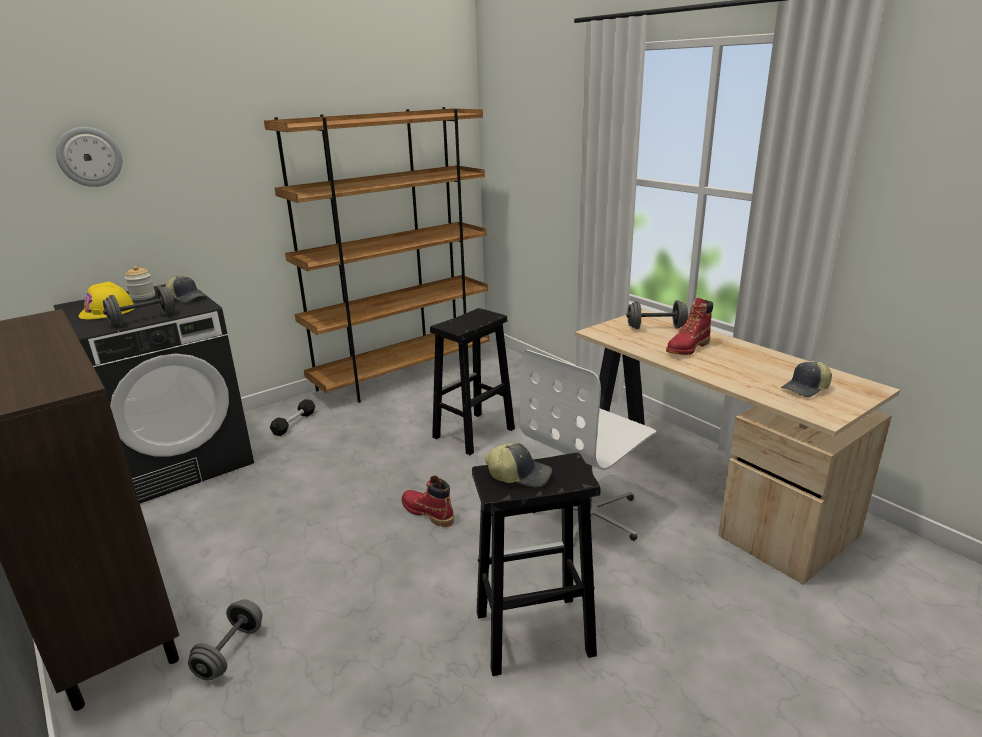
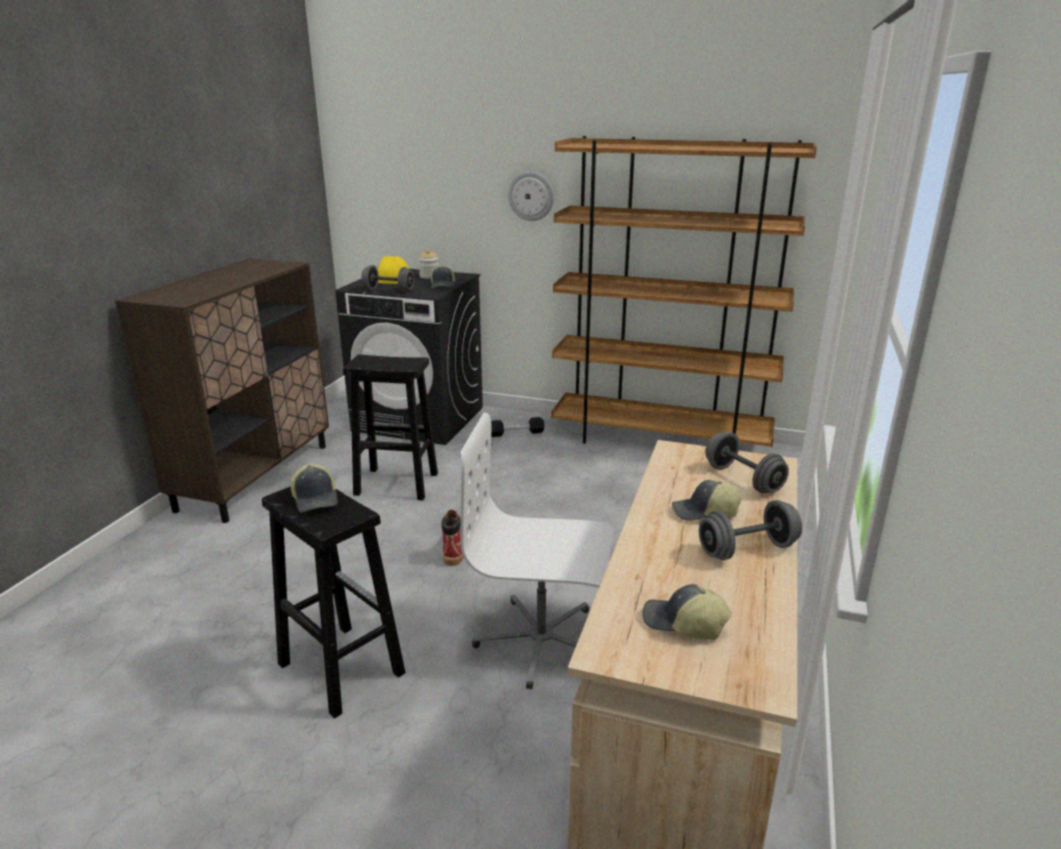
camera: 55 degrees right, 0 degrees up
(89, 157) = (429, 156): wall clock -> wall clock (531, 196)
(230, 652) = (242, 537): grey dumbbell -> grey dumbbell (747, 549)
(473, 434) = (606, 518): black stool -> black stool (395, 484)
(687, 348) = (704, 513): red boot -> cap

